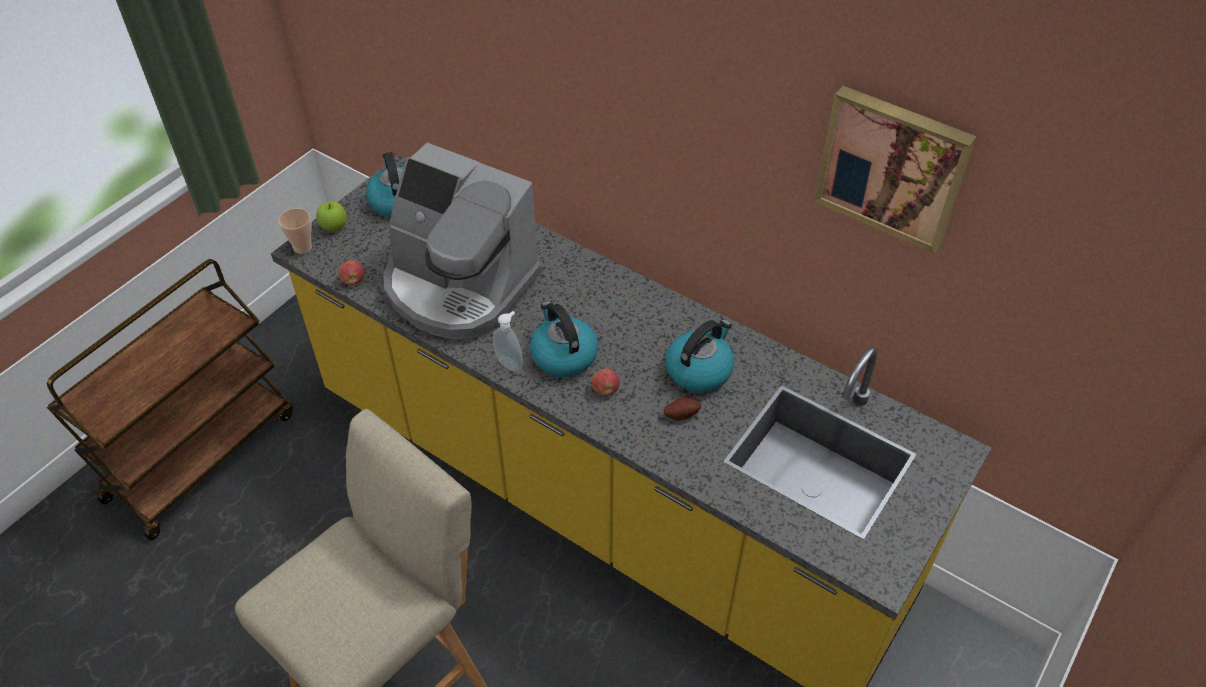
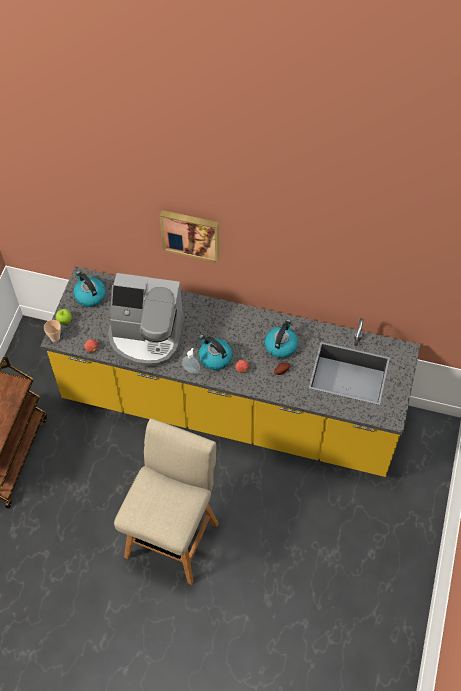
camera: 20 degrees left, 10 degrees up
(893, 166) = (357, 248): picture -> picture (191, 234)

